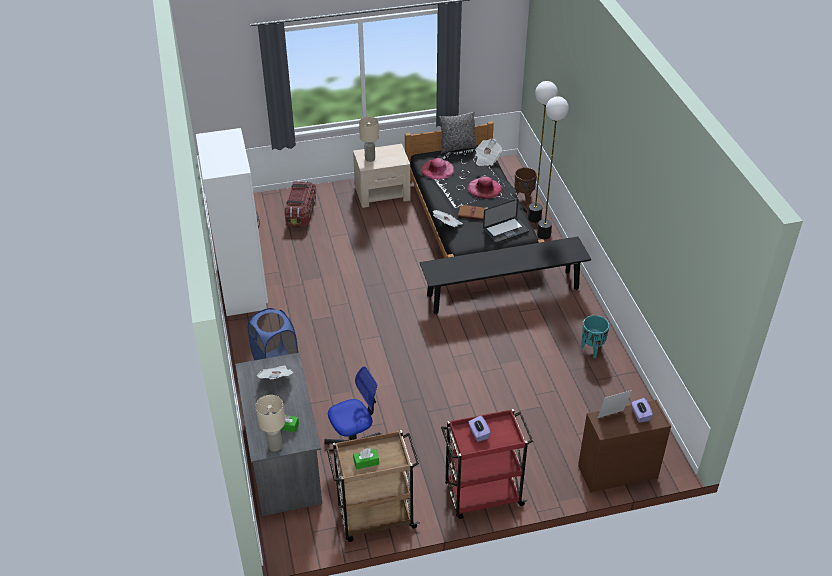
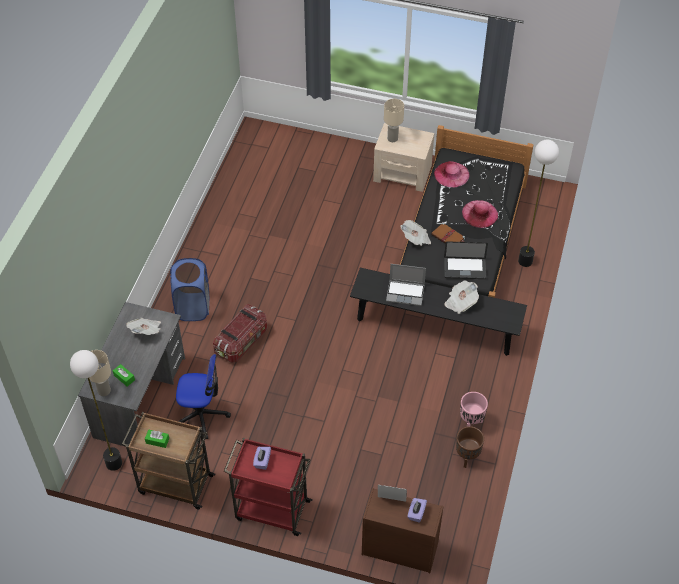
camera: 30 degrees right, 10 degrees up
(243, 287) = (216, 220): white wardrobe -> none
(301, 213) = (315, 164): storage box -> storage box (242, 341)
(457, 148) = (489, 157): grey pillow -> none
(474, 265) = (406, 293): none -> laptop
(487, 159) = (507, 182): newspaper -> newspaper (460, 302)
(524, 198) = (532, 235): brown planter -> brown planter (467, 457)
(543, 235) = (520, 283): floor lamp -> floor lamp (113, 463)
(592, 350) = (471, 423): turquoise planter -> pink planter

